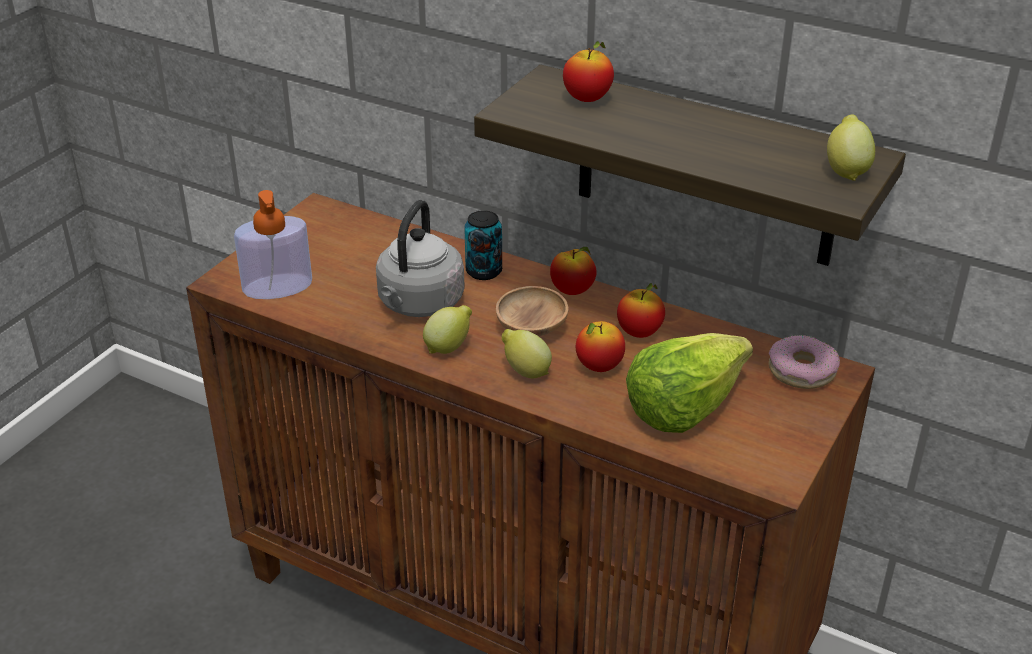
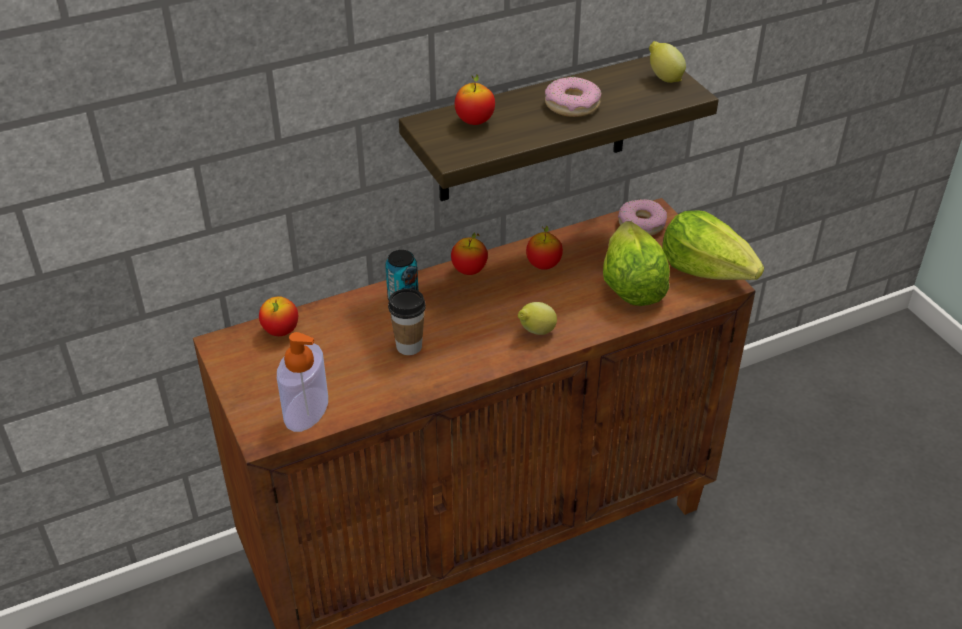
camera: 55 degrees left, 5 degrees up
(419, 304) = (409, 346): grey kettle -> cup
(449, 347) = (474, 354): lemon -> none
(531, 328) = (491, 307): brown bowl -> none
(599, 367) = (561, 299): apple -> apple (281, 331)
(699, 137) = (572, 105): none -> donut
(783, 454) = (707, 270): none -> lettuce

